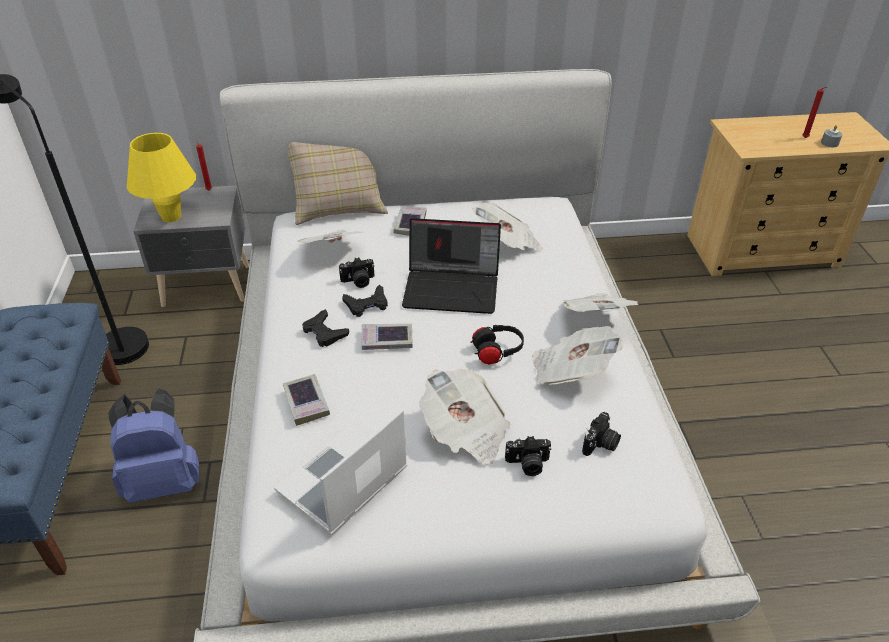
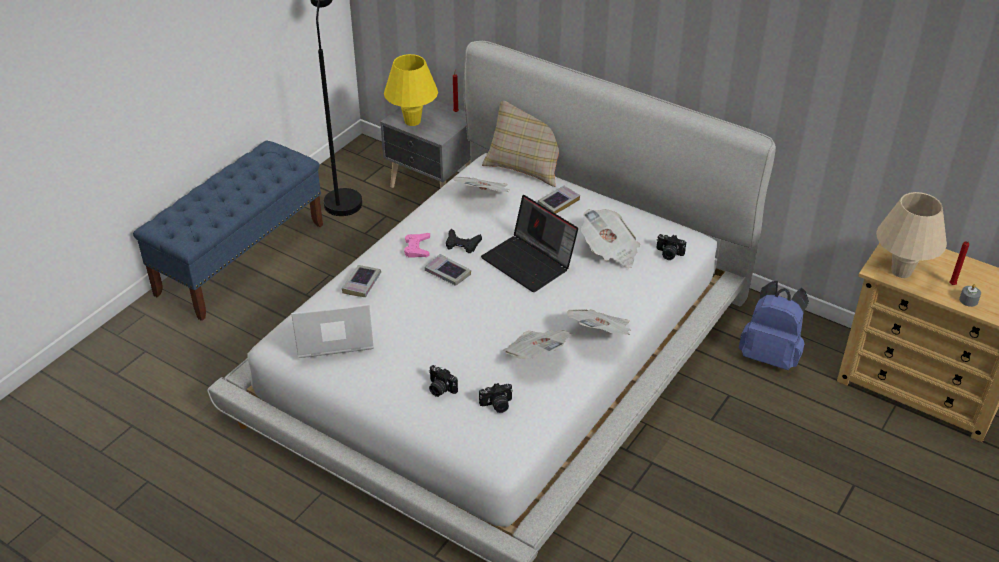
camera: 40 degrees right, 0 degrees up
(164, 481) = (291, 300): blue backpack -> blue backpack (770, 355)
(324, 332) = (417, 248): black game controller -> pink game controller
(358, 281) = (475, 226): camera -> camera (668, 254)
(465, 432) = (428, 351): newspaper -> none
(496, 353) = (504, 318): black headphones -> none
(764, 144) = (901, 271): none -> beige table lamp

